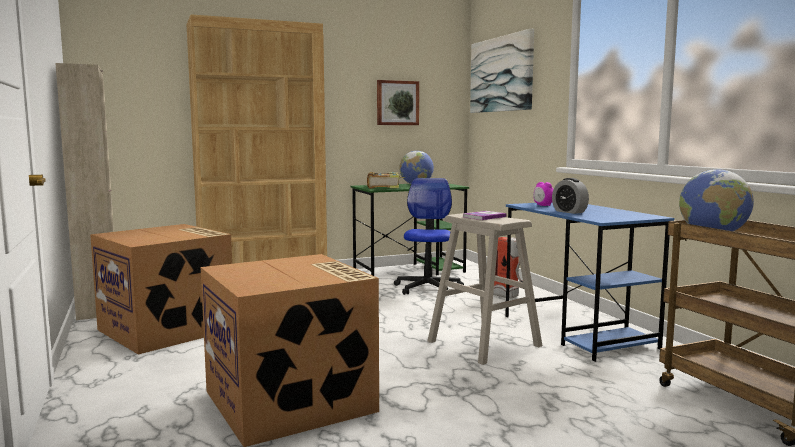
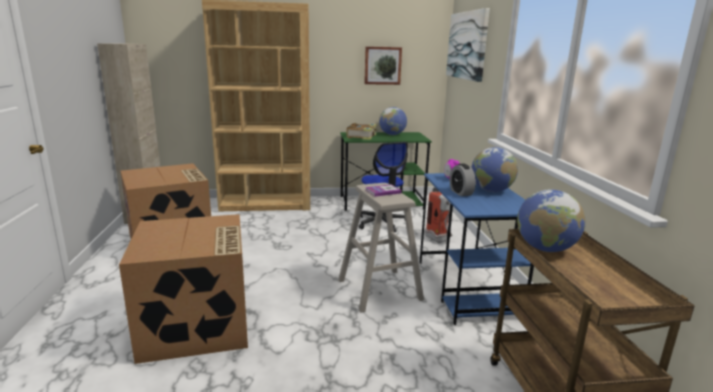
camera: 15 degrees right, 10 degrees up
(427, 288) = (381, 223): office chair -> office chair turned 135 degrees clockwise
(597, 209) = (491, 191): none -> globe

